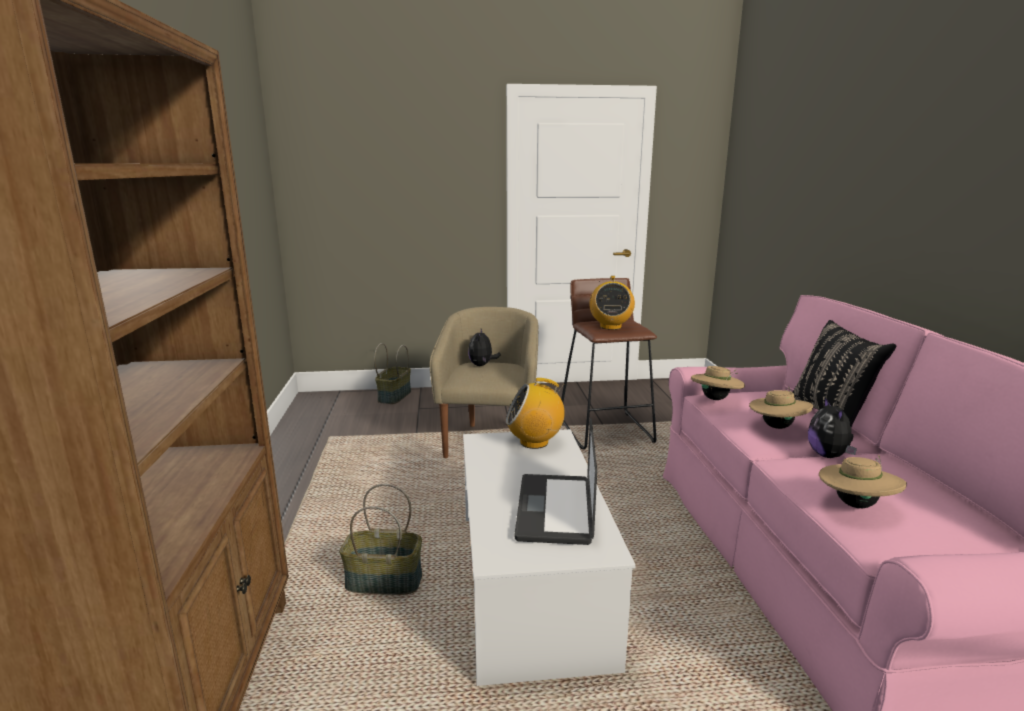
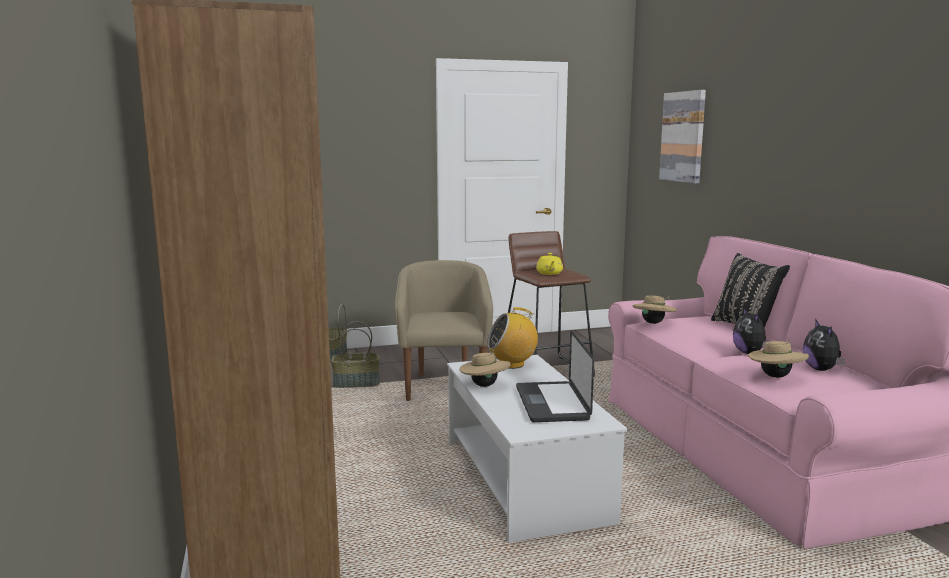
camera: 10 degrees left, 5 degrees down
(383, 582) = (397, 489): basket -> basket (356, 384)
(482, 365) = (434, 314): plush toy -> plush toy (821, 369)
(610, 327) = (549, 273): radio -> yellow teapot
(777, 427) = (707, 337): beige hat -> beige hat (484, 385)
(782, 172) = (683, 137): none -> picture

